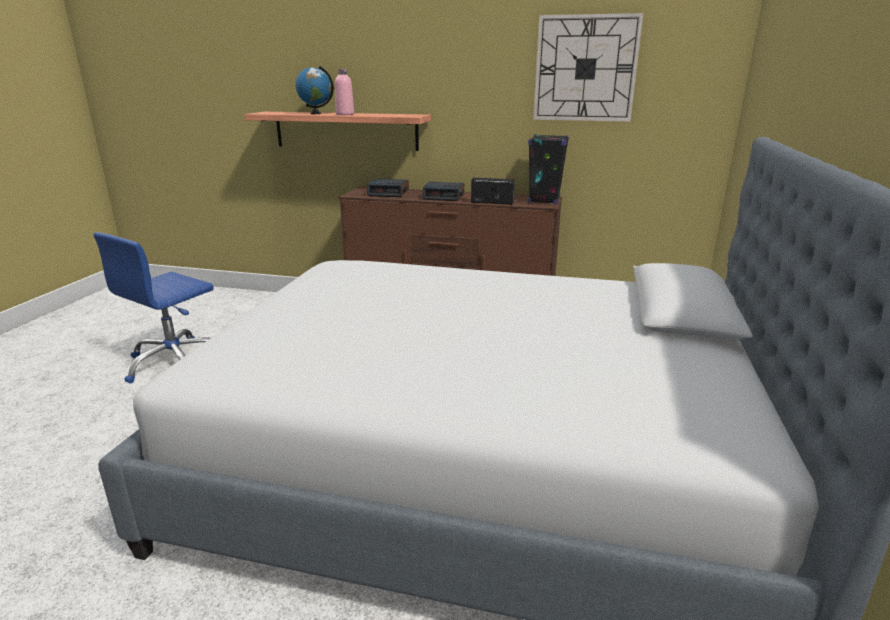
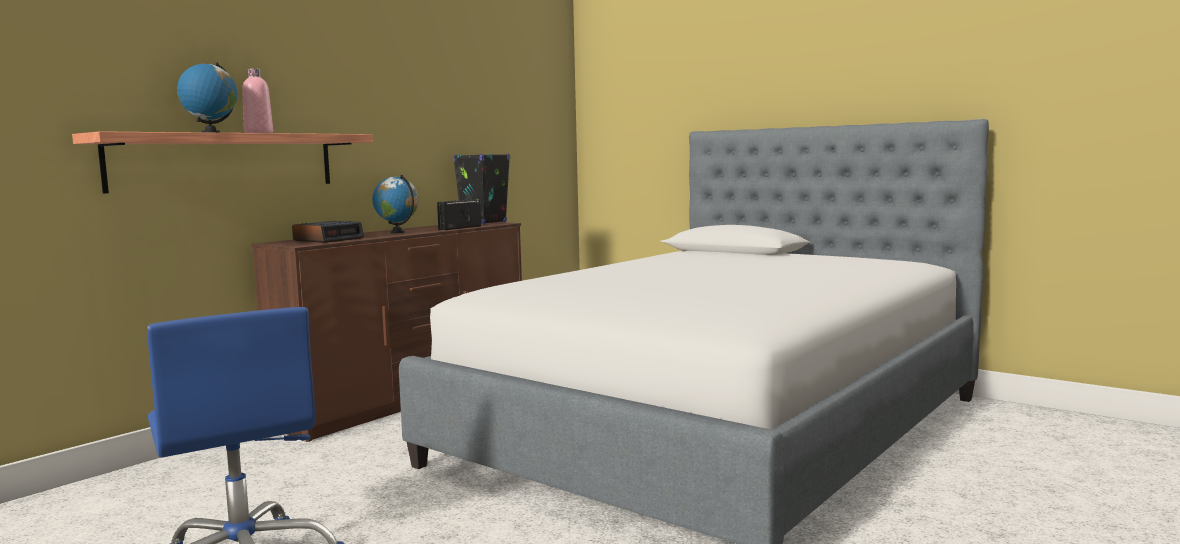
camera: 65 degrees left, 15 degrees down
(444, 196) = (397, 232): alarm clock -> globe
(585, 69) = (479, 89): wall clock -> none

